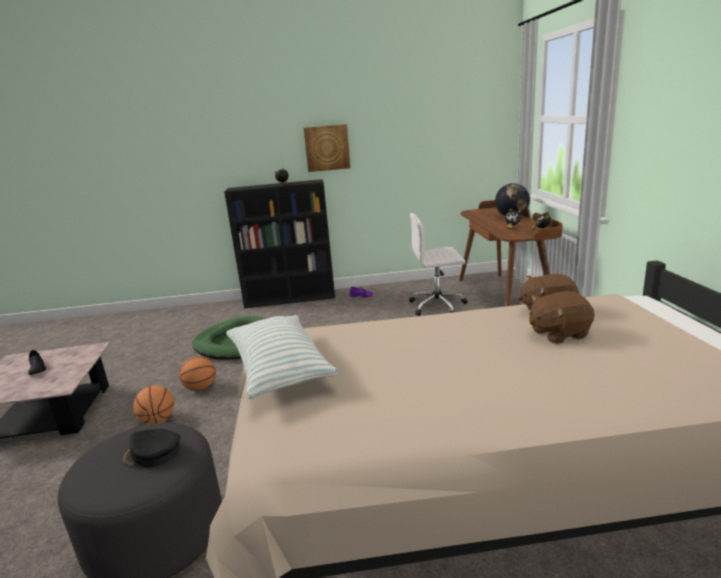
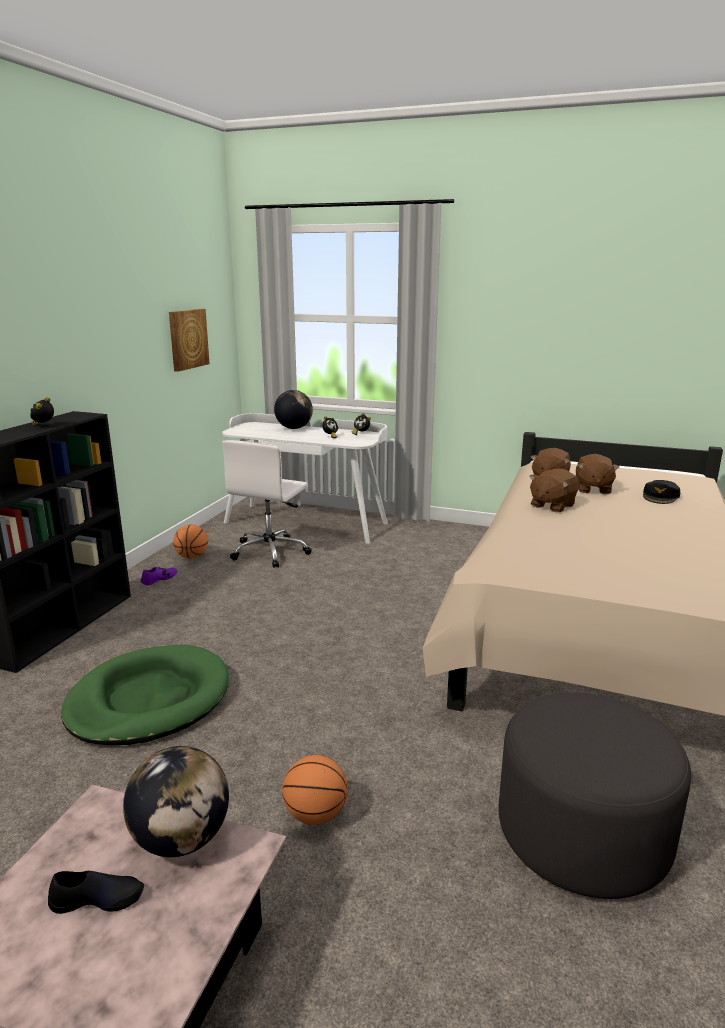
camera: 65 degrees left, 0 degrees up
(70, 371) = (181, 839): none -> globe
(152, 453) = (593, 722): black cap -> black cap (661, 496)
(201, 388) = (260, 758): basketball -> basketball (192, 557)
(279, 370) = (582, 580): pillow -> none
(327, 148) = (70, 359): picture -> picture (187, 339)
(465, 326) = (552, 505): none -> brown plush toy
(504, 298) = (306, 522): brown desk -> white desk

